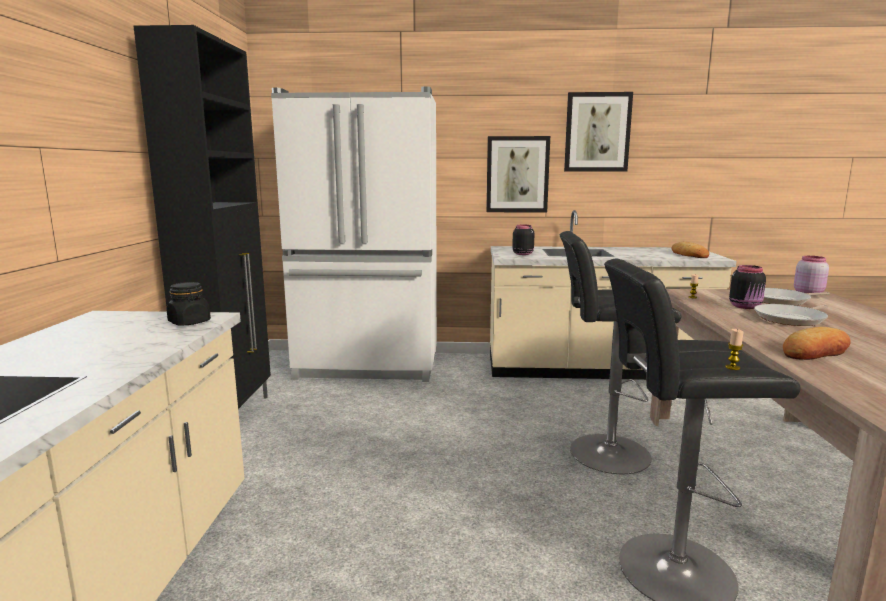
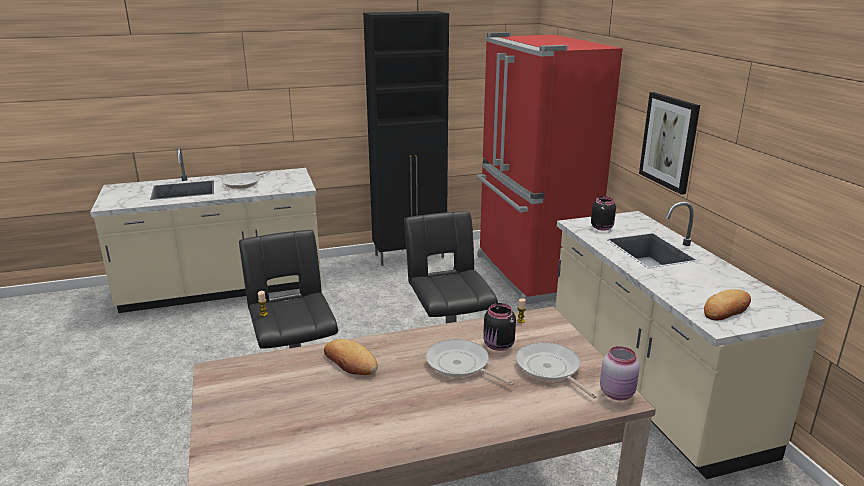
camera: 70 degrees right, 10 degrees up
(77, 350) = (243, 183): none -> frying pan
(189, 322) = (291, 187): black jar -> none
(368, 367) = (530, 274): white fridge -> red fridge
(597, 132) = (743, 112): picture -> none

